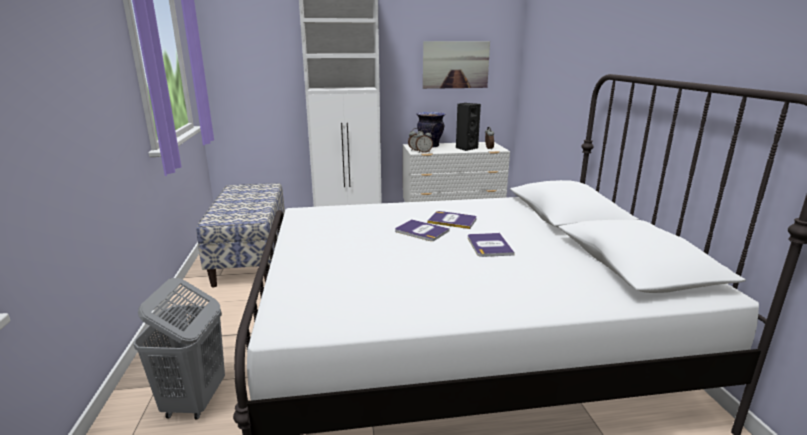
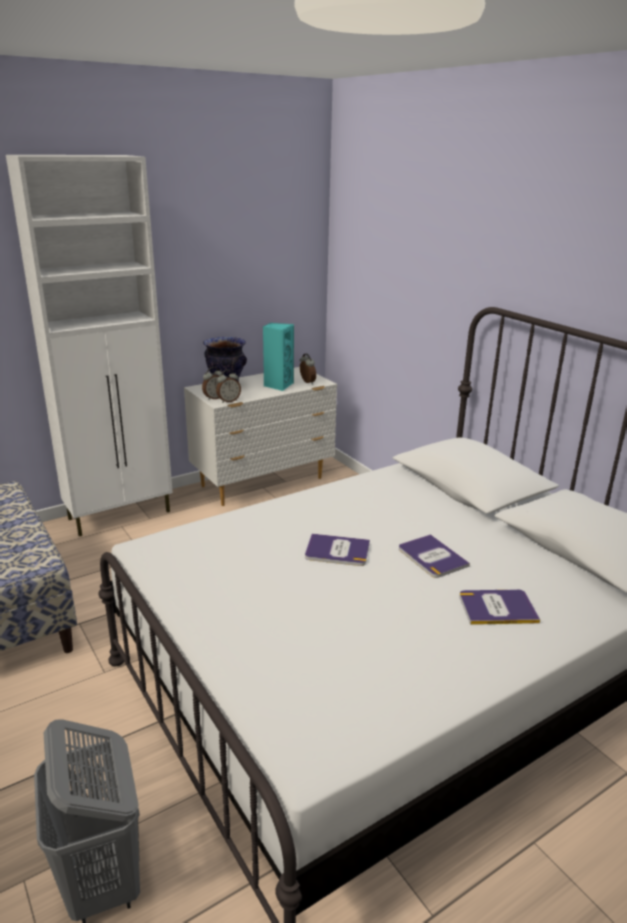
camera: 25 degrees left, 5 degrees up
(452, 220) = (358, 523): book -> book (497, 608)
(455, 65) = (247, 267): picture -> none
(466, 148) = (278, 385): black speaker -> turquoise speaker

